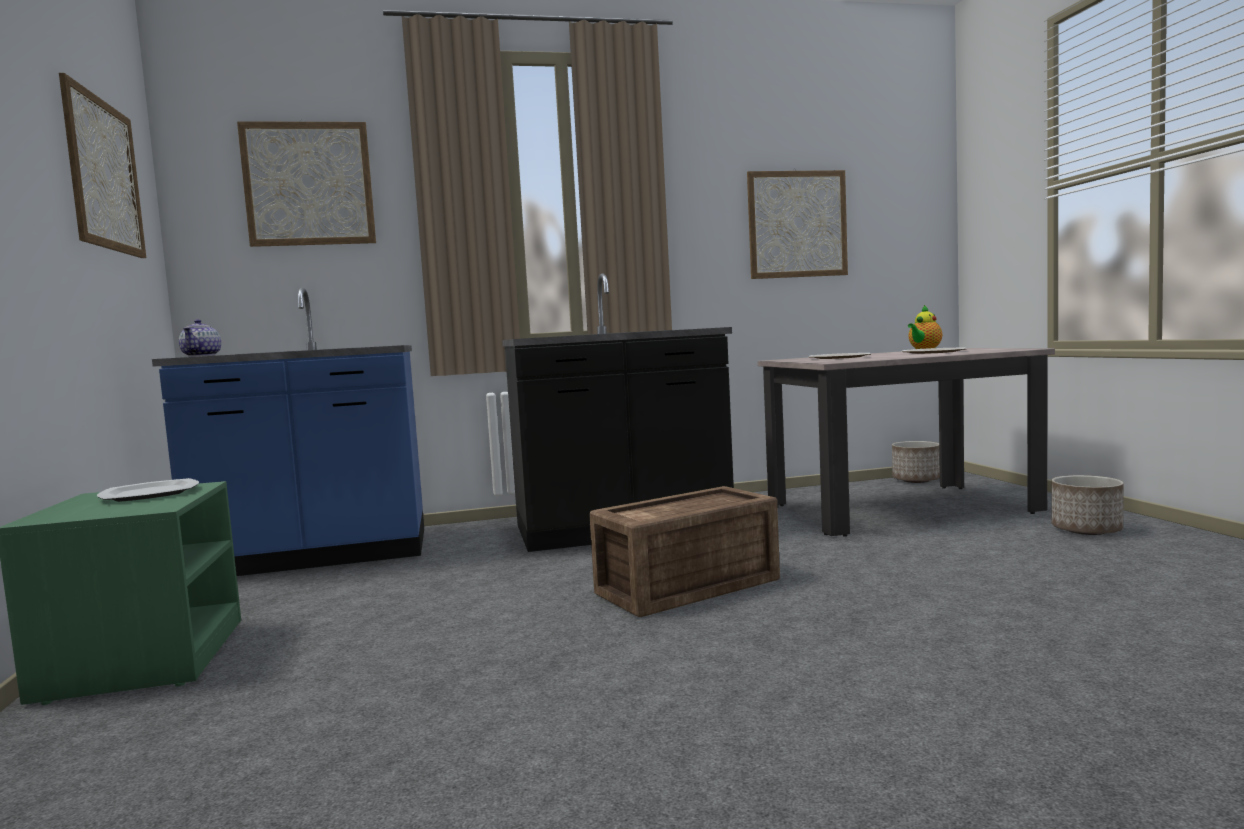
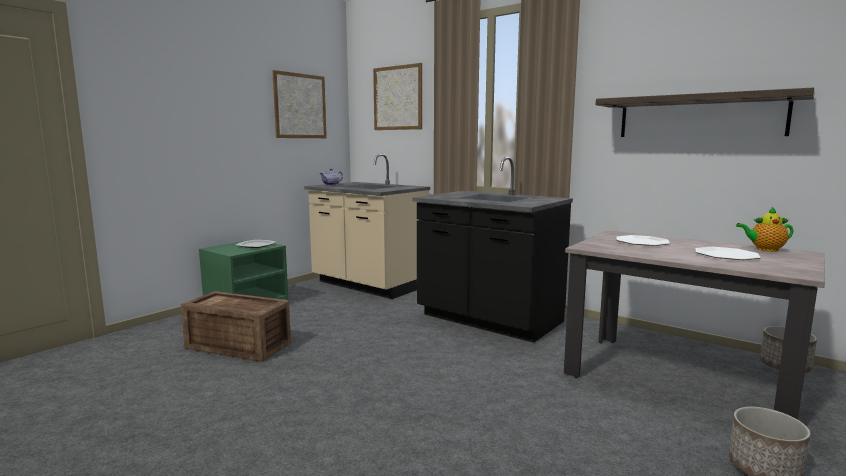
camera: 50 degrees right, 5 degrees up
(317, 555) = (368, 285): blue counter -> beige counter
(691, 587) = (420, 363): crate -> crate (238, 347)
(797, 223) = (699, 117): picture -> shelf

